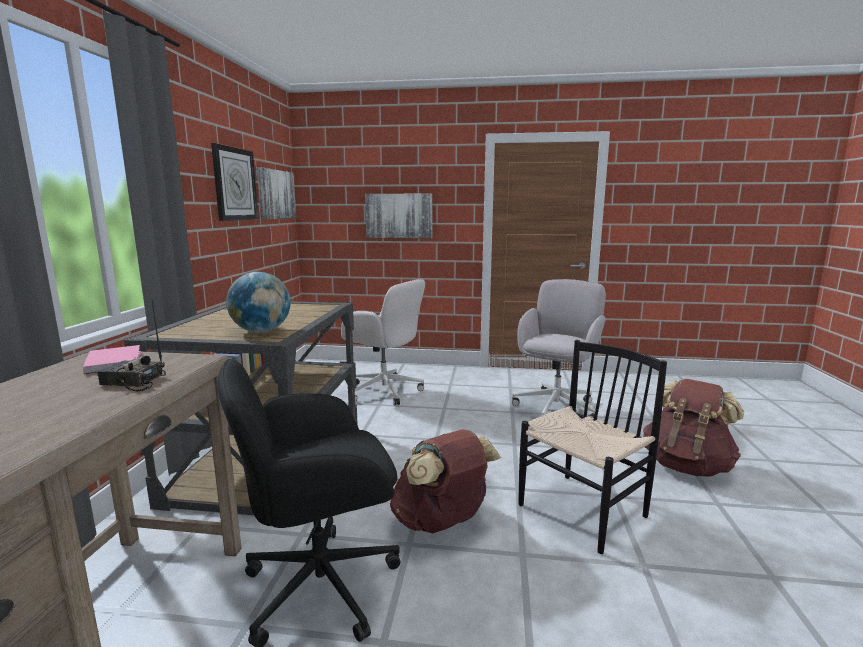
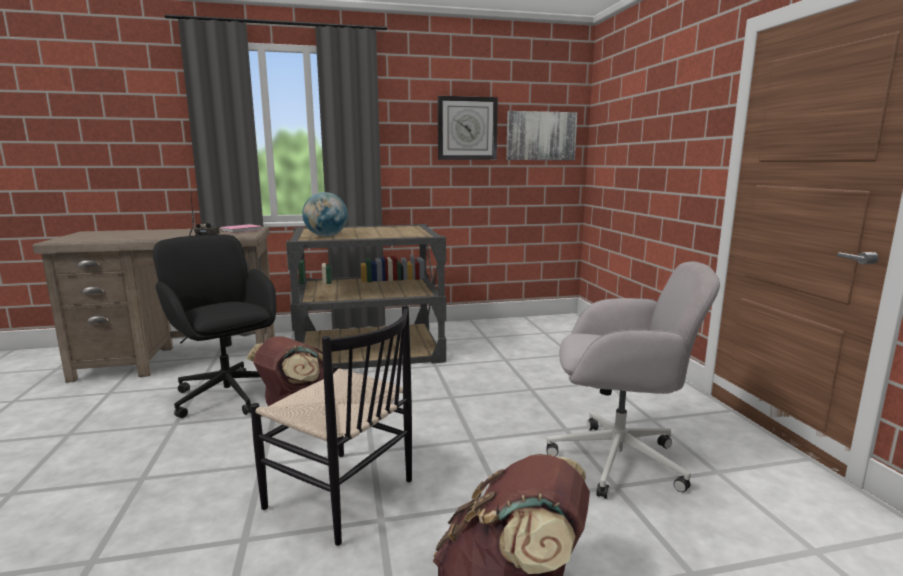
camera: 70 degrees right, 0 degrees up
(384, 391) = (540, 355): white office chair -> none
(399, 216) = (650, 157): picture -> none

